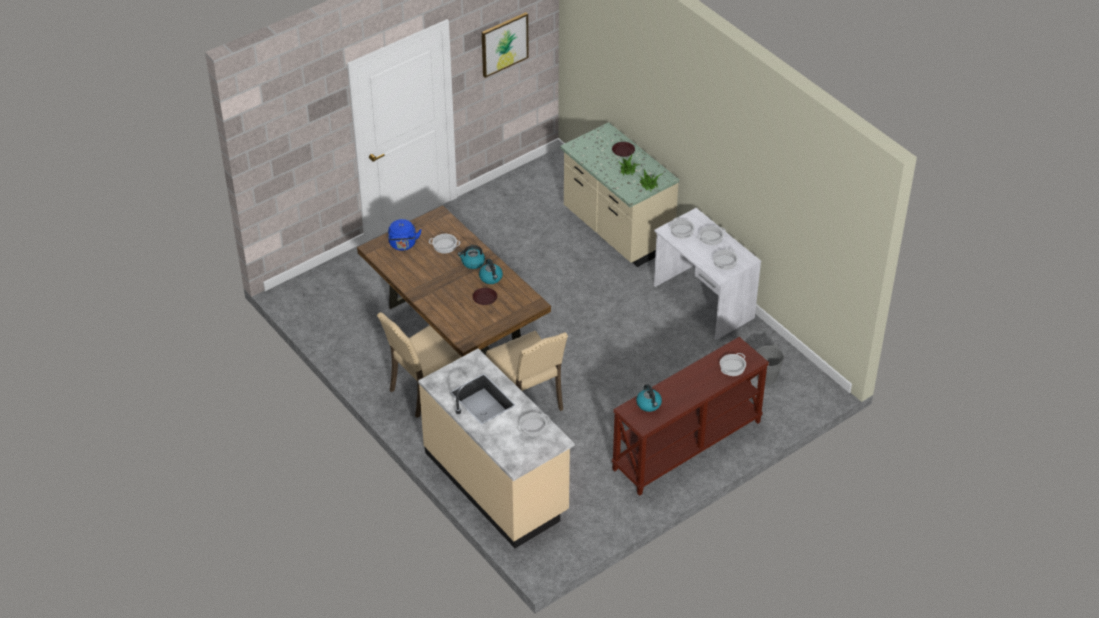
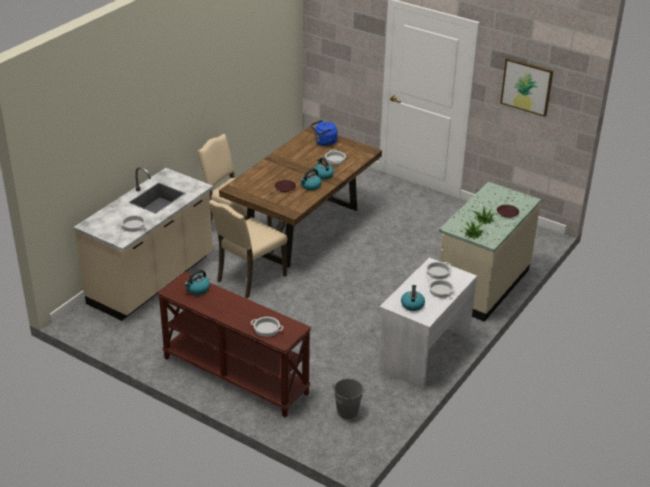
camera: 70 degrees right, 10 degrees down
(725, 262) = (412, 304): cooking pot -> kettle

